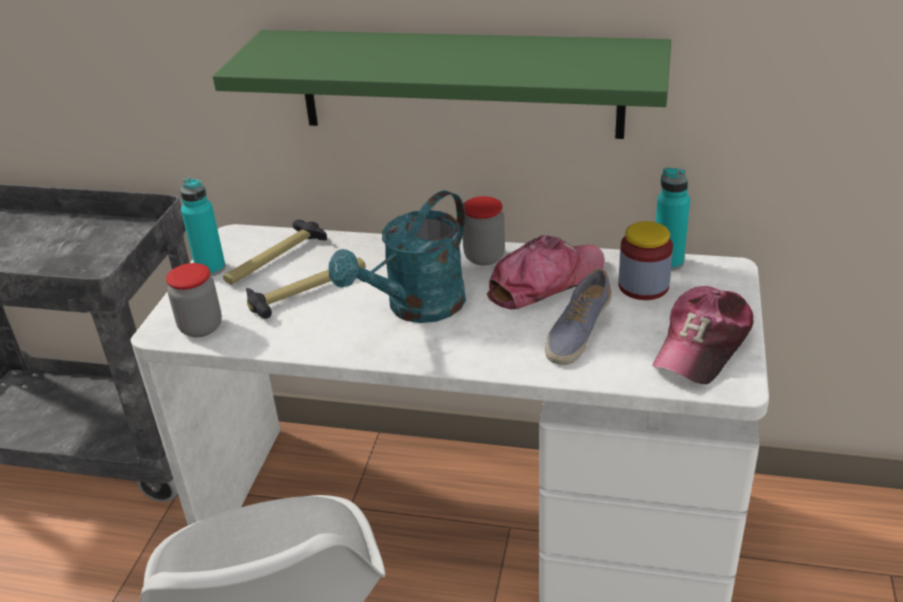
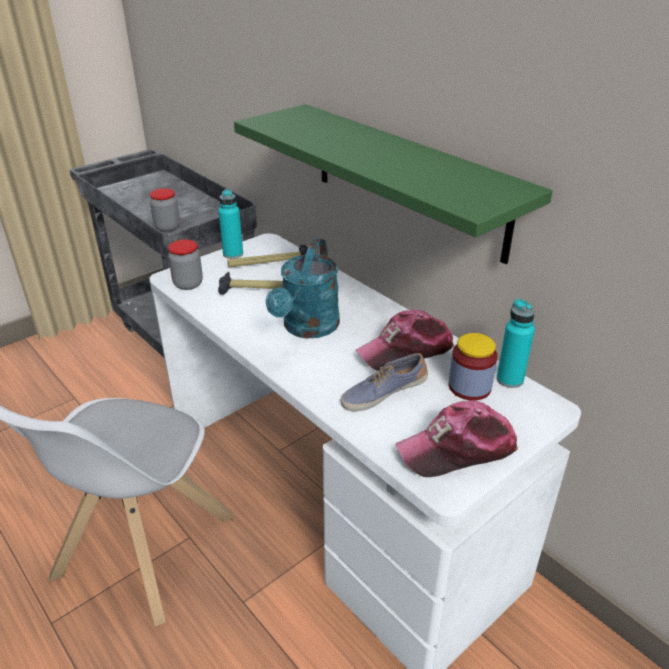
camera: 35 degrees right, 0 degrees up
(416, 308) = (307, 328): turquoise watering can -> turquoise watering can turned 60 degrees counterclockwise
(484, 257) = (388, 316): jar -> jar (167, 227)
(545, 282) = (406, 351): cap -> cap turned 150 degrees clockwise

